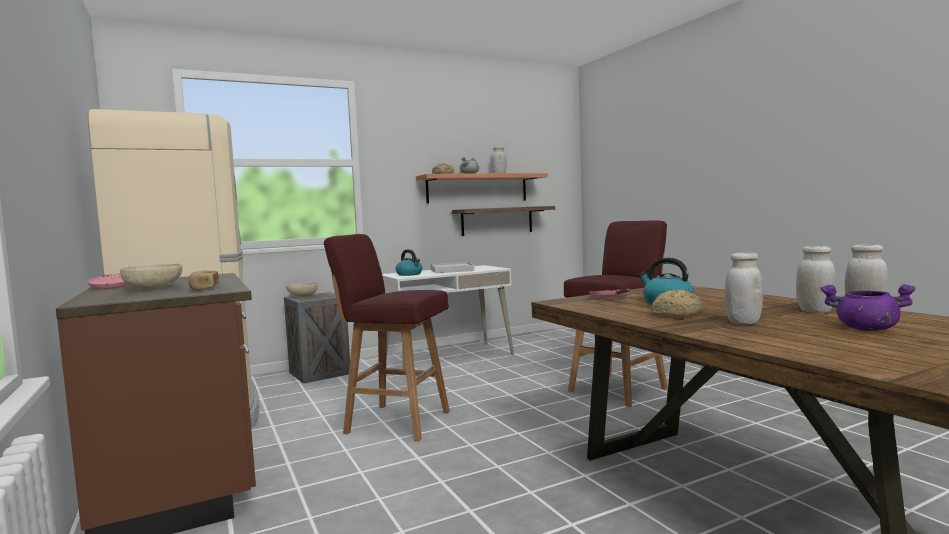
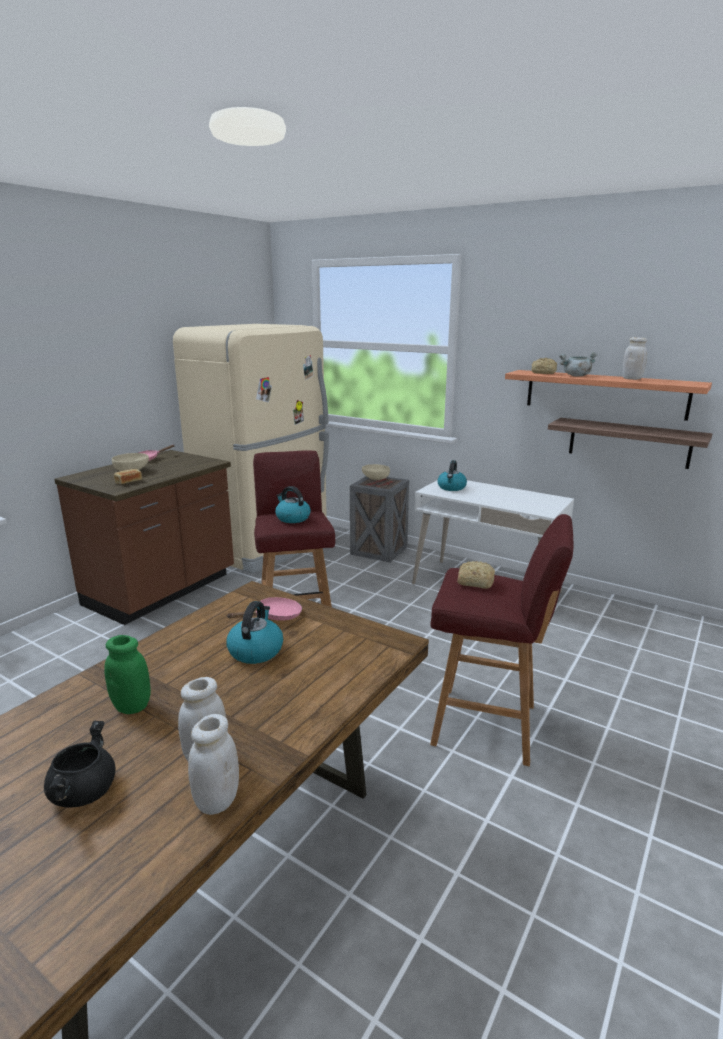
camera: 60 degrees right, 15 degrees up
(403, 292) = (292, 518): none -> kettle
(452, 270) = (504, 496): white tray -> none
(676, 314) = (178, 663): bread -> bread (474, 582)
(743, 322) = (132, 706): white jar -> green jar
(865, 329) = (83, 792): purple cooking pot -> black cooking pot

